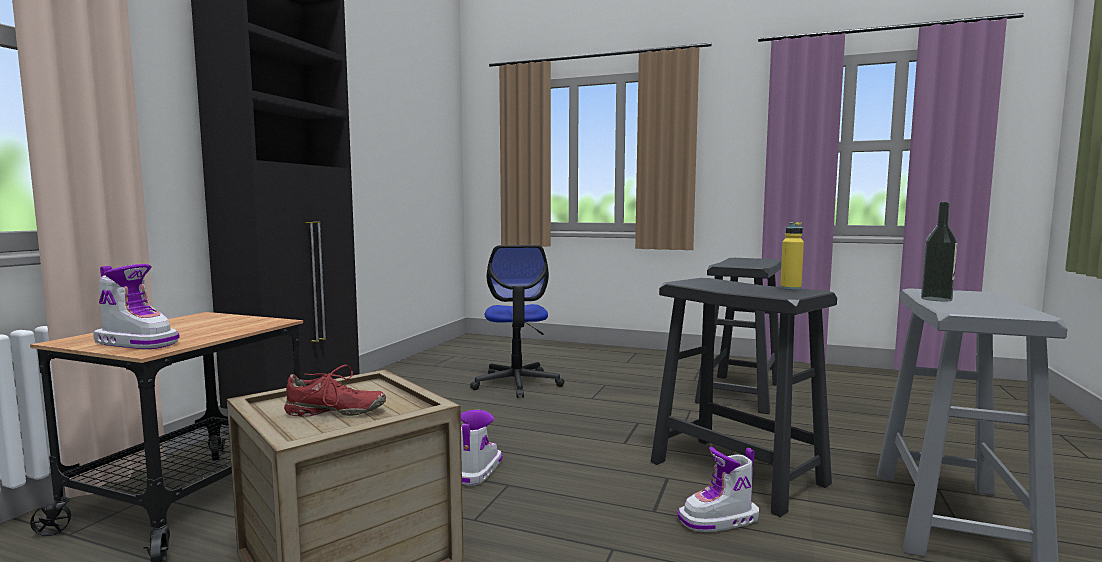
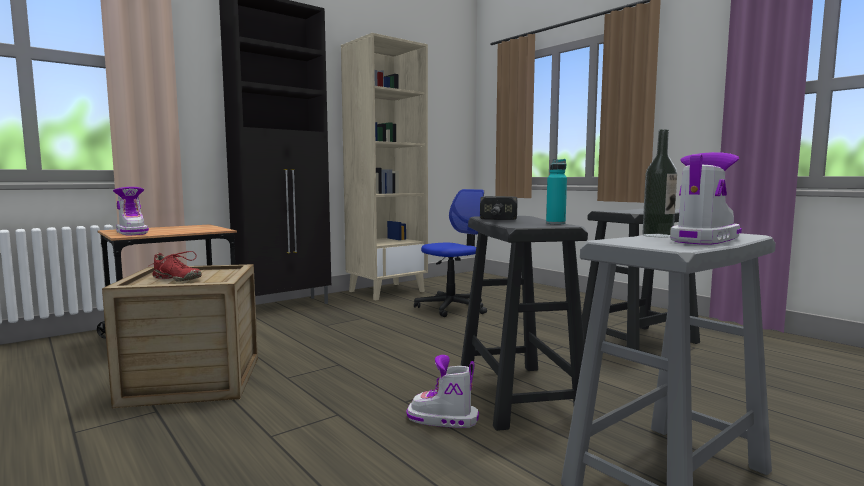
camera: 30 degrees right, 0 degrees up
(406, 374) = (387, 291): none -> beige bookcase
(478, 471) = (334, 353): boot -> boot (704, 240)
(517, 384) = (452, 307): office chair -> office chair turned 150 degrees counterclockwise
(729, 289) = (496, 221): none -> hammer
(790, 288) = (555, 223): yellow bottle -> turquoise bottle

